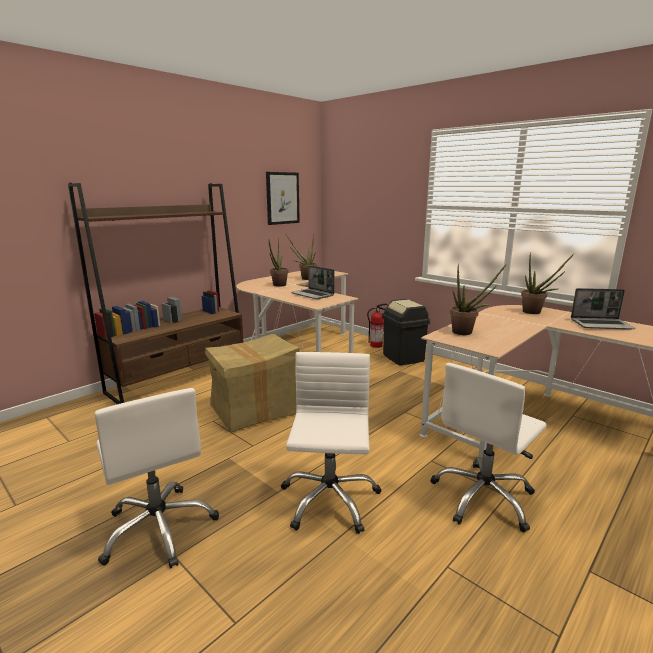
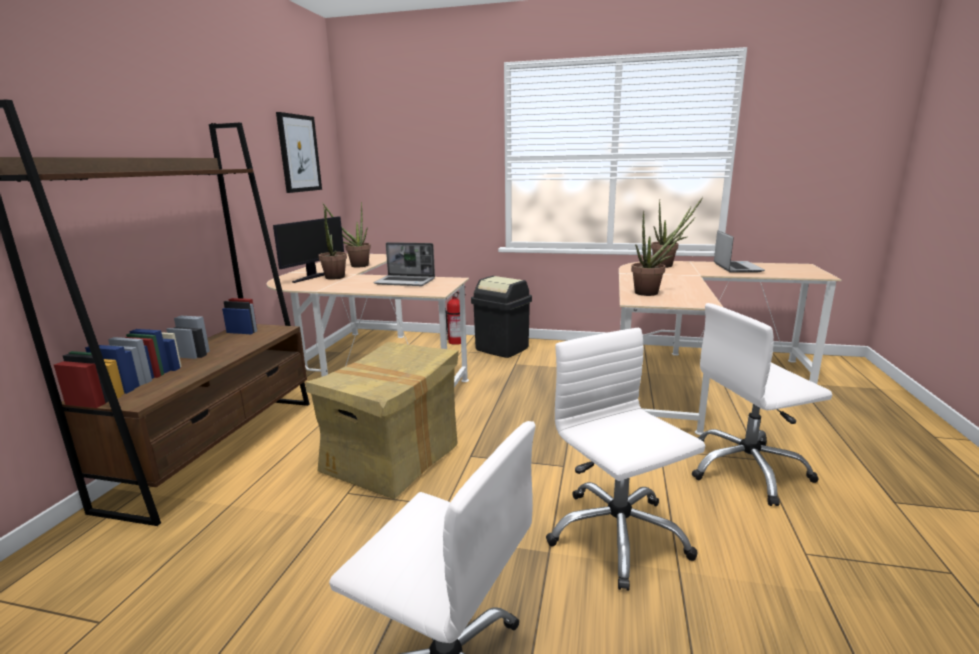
camera: 30 degrees left, 0 degrees up
(269, 282) = (314, 276): none -> monitor
(483, 497) = (746, 469): white office chair -> white office chair turned 60 degrees clockwise
(601, 324) = (736, 267): laptop -> laptop turned 60 degrees counterclockwise

